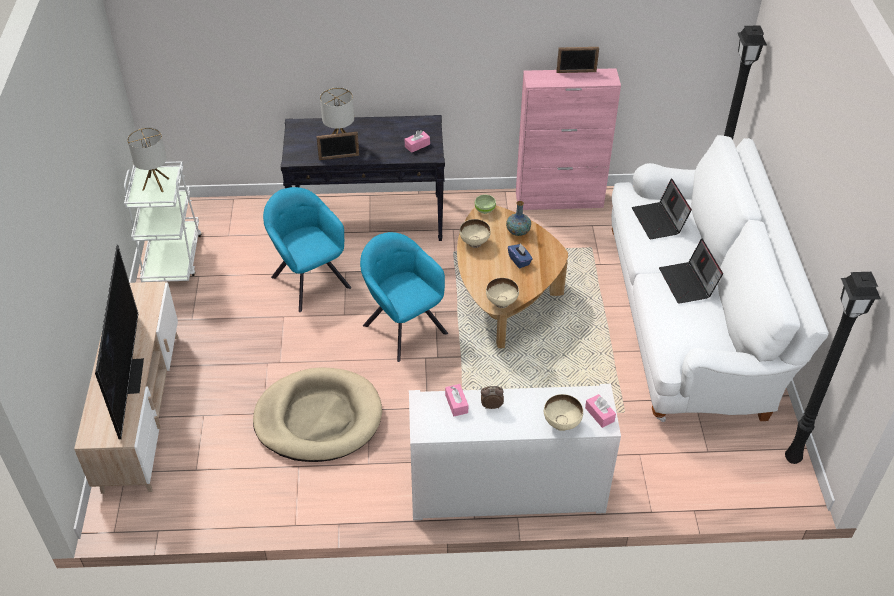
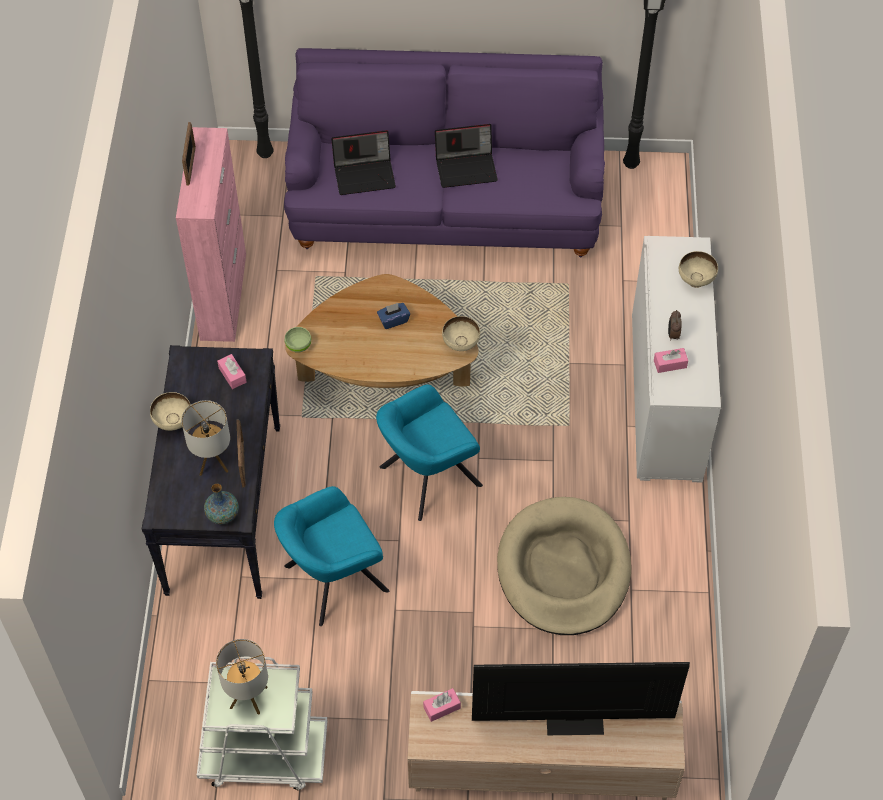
camera: 85 degrees left, 10 degrees up
(474, 243) = (357, 361): beige bowl -> beige bowl (173, 422)
(518, 232) = (343, 316): vase -> vase (223, 514)
(599, 414) = (684, 249): pink tissue box -> pink tissue box (442, 707)
(692, 321) = (445, 205): white sofa -> purple sofa

